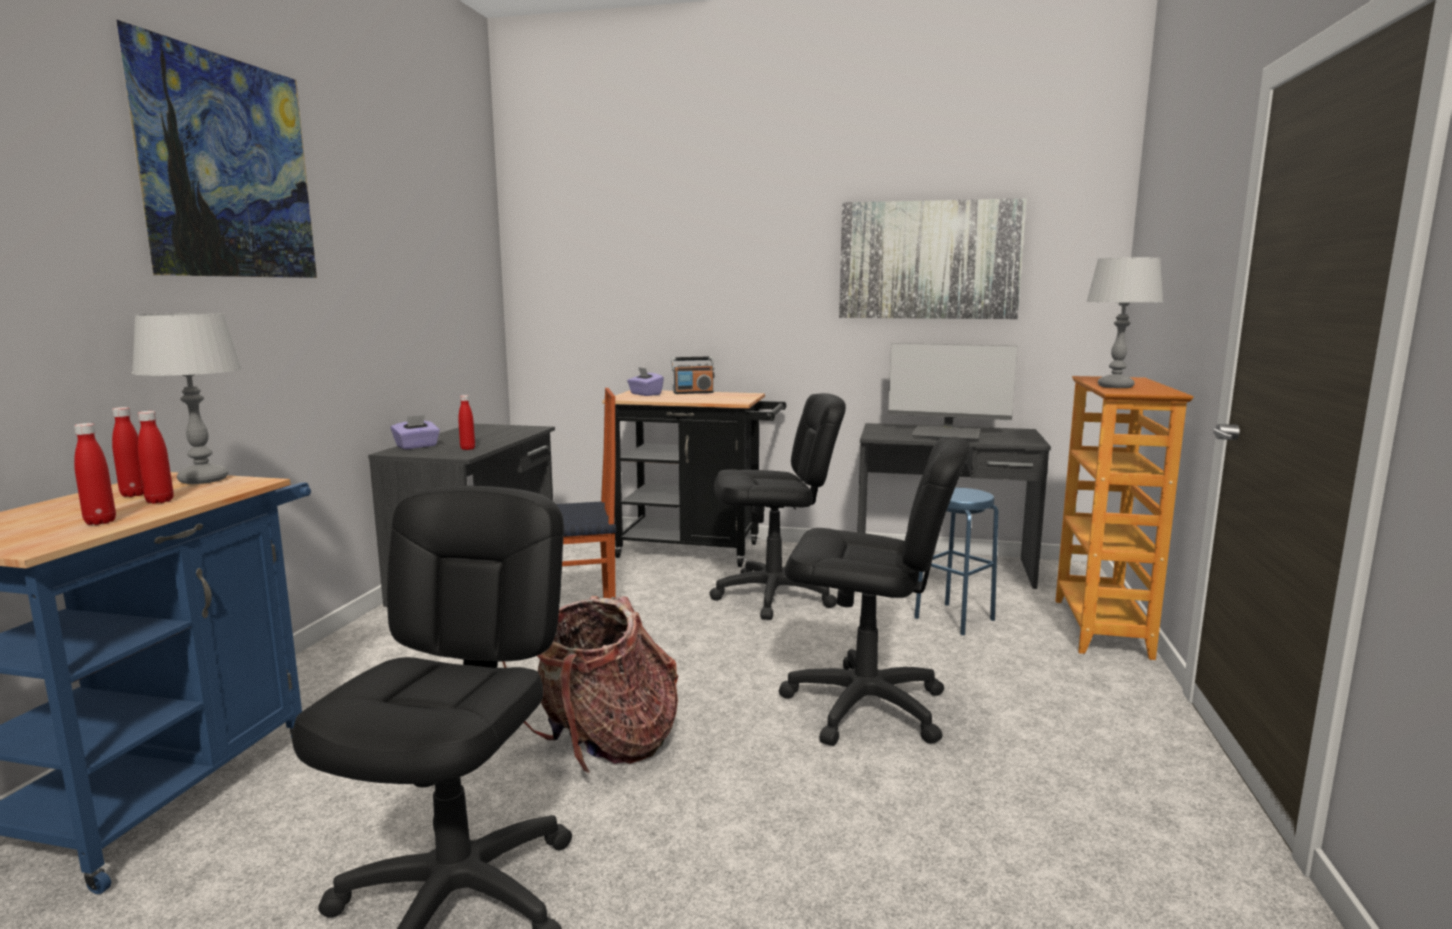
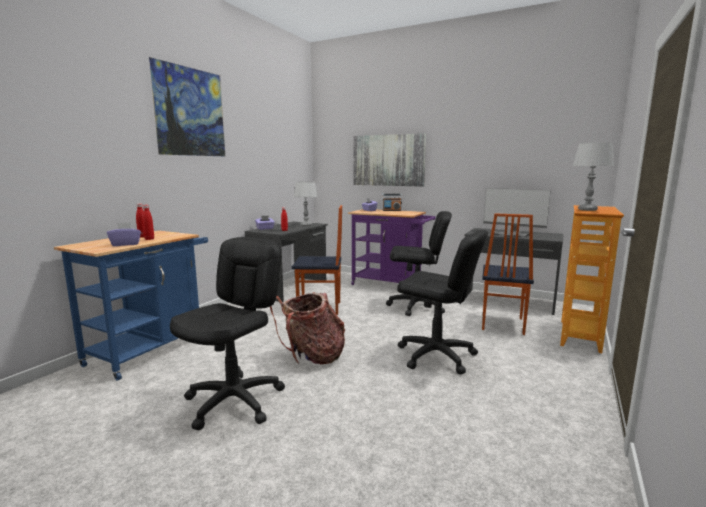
camera: 15 degrees right, 0 degrees up
(100, 522) = (126, 244): red bottle -> purple tissue box
(203, 480) = (168, 233): grey table lamp -> grey table lamp (306, 225)
(698, 551) = (390, 284): black cart -> purple cart
(929, 260) = (509, 147): picture -> picture (388, 160)
(954, 618) = (501, 324): blue stool -> chair

